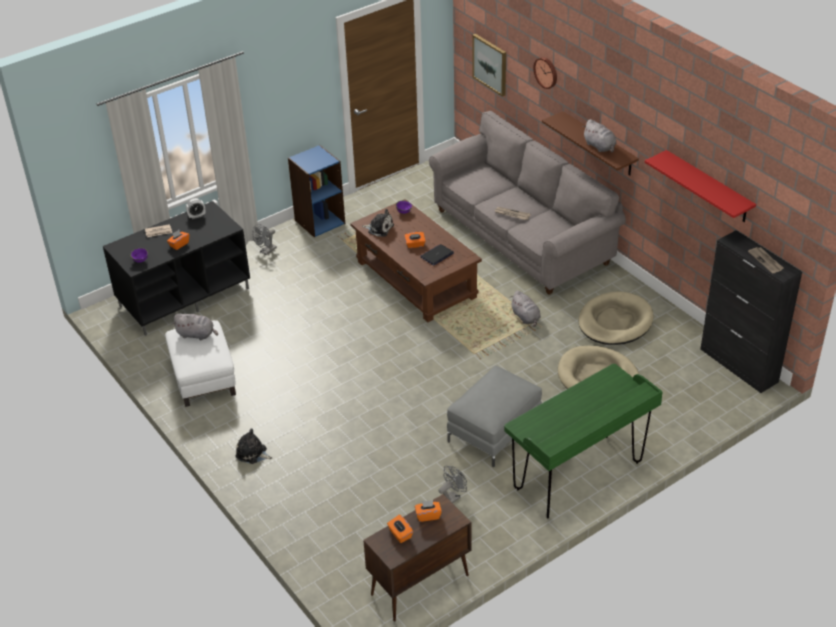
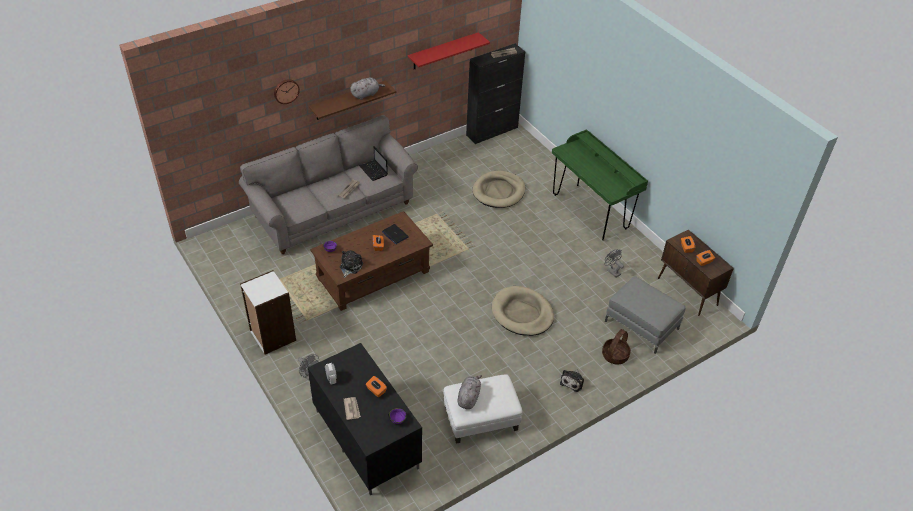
camera: 90 degrees left, 5 degrees up
(295, 495) = (615, 355): none -> basket
(319, 221) = (272, 336): blue bookcase -> white bookcase
(490, 64) = (219, 134): picture -> none
(494, 431) = (549, 245): grey ottoman -> grey ottoman (641, 325)
(526, 317) = (431, 218): grey plush toy -> none
(551, 228) = (374, 171): none -> laptop
(615, 322) = (442, 176): beige dog bed -> beige dog bed (522, 313)

